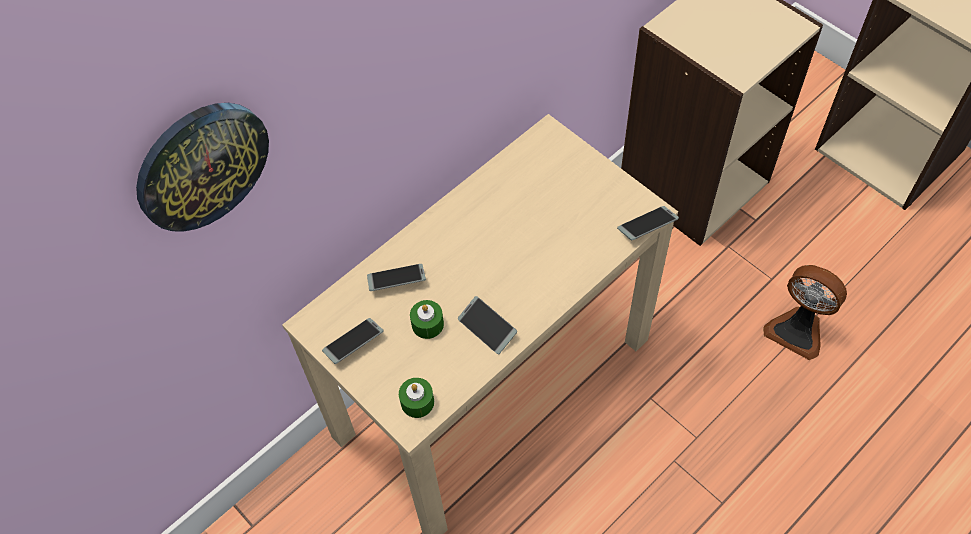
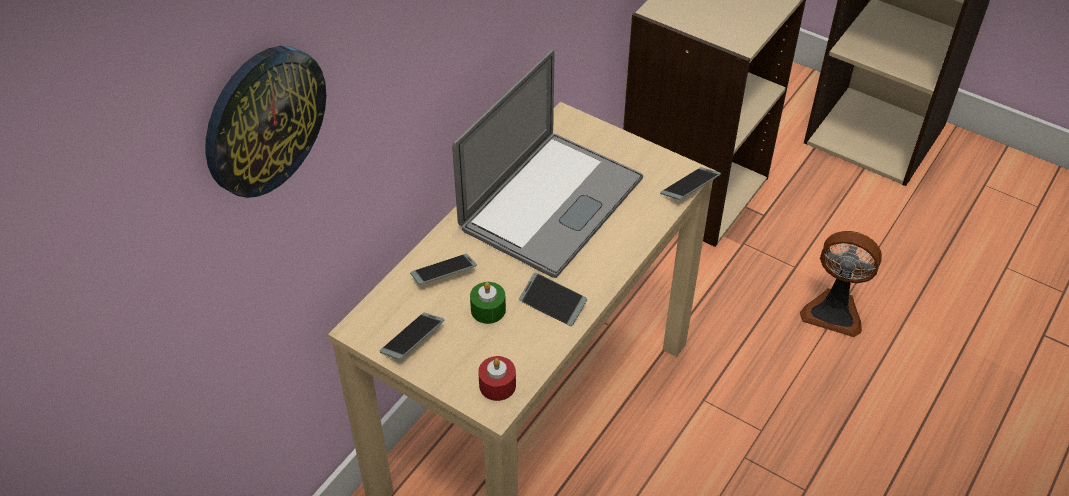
camera: 15 degrees left, 10 degrees down
(417, 402) = (497, 385): green candle -> red candle
(512, 222) = (551, 203): none -> laptop

